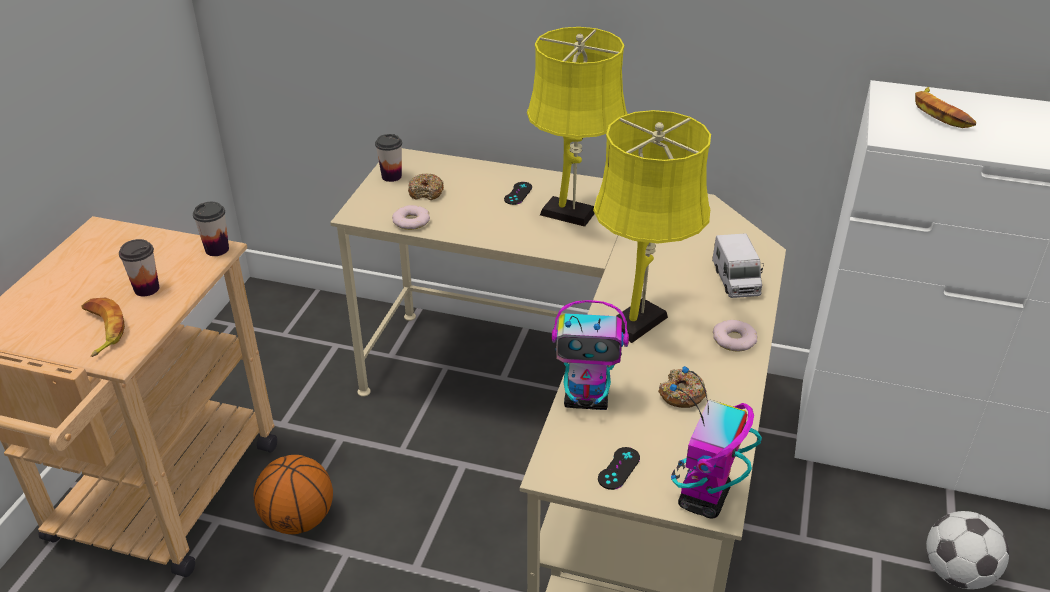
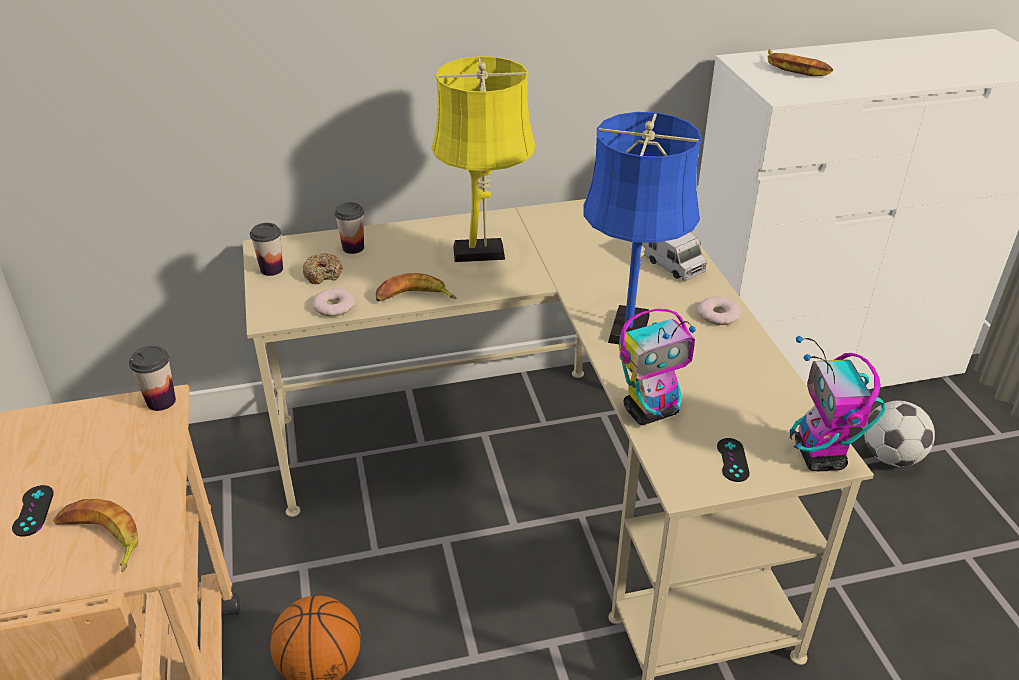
camera: 30 degrees left, 0 degrees up
(146, 289) = (115, 473): cup -> cup (353, 248)
(479, 234) = (414, 297): none -> banana
(518, 193) = (415, 248): black game controller -> black game controller (33, 511)
(641, 319) = (630, 325): yellow table lamp -> blue table lamp
(681, 395) = (722, 376): donut -> none

